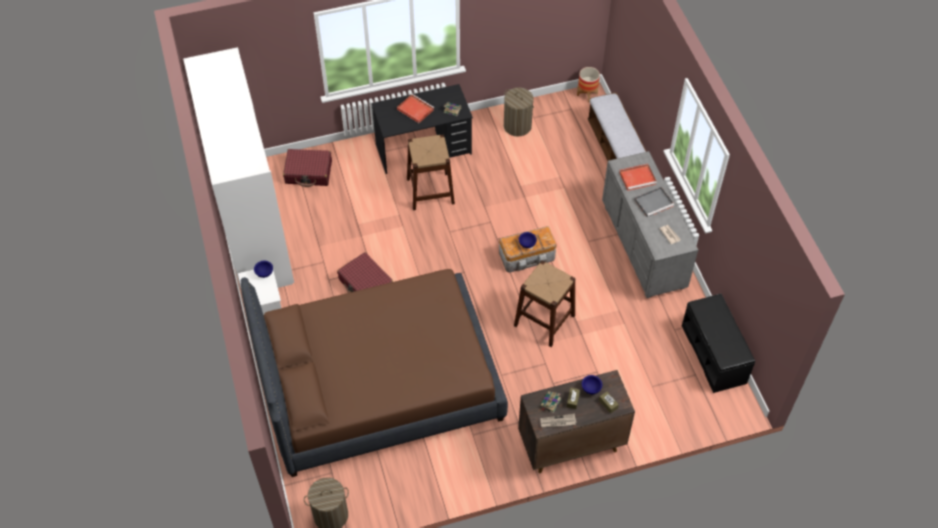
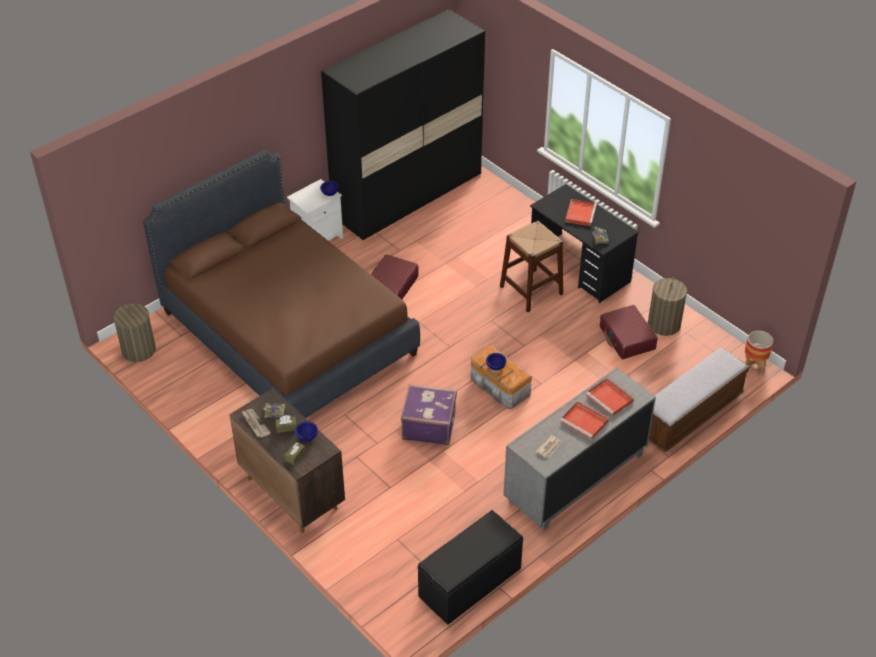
camera: 65 degrees right, 10 degrees down
(253, 228) = (408, 195): white wardrobe -> black wardrobe
(309, 172) = (494, 204): red suitcase -> red suitcase (627, 338)
(544, 320) = (428, 426): brown stool -> purple suitcase
(654, 202) = (585, 422): grey tray -> red tray

